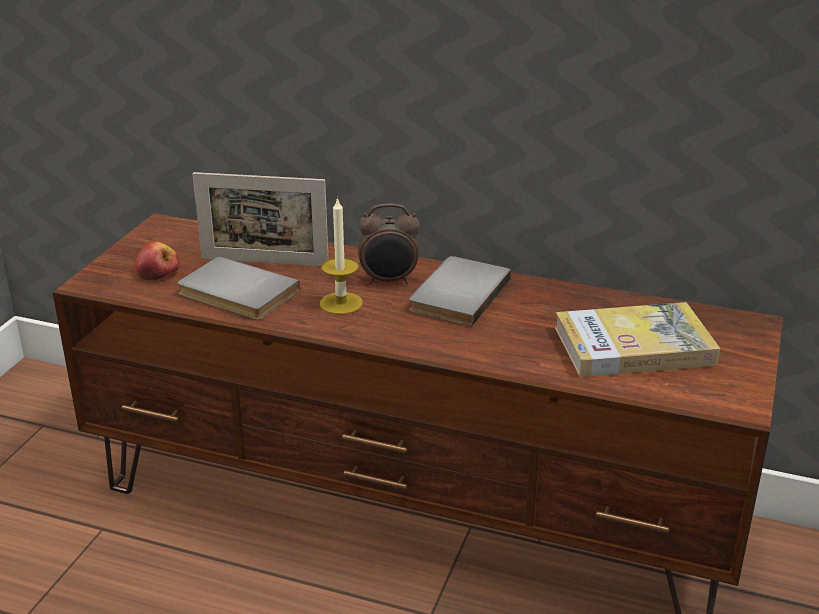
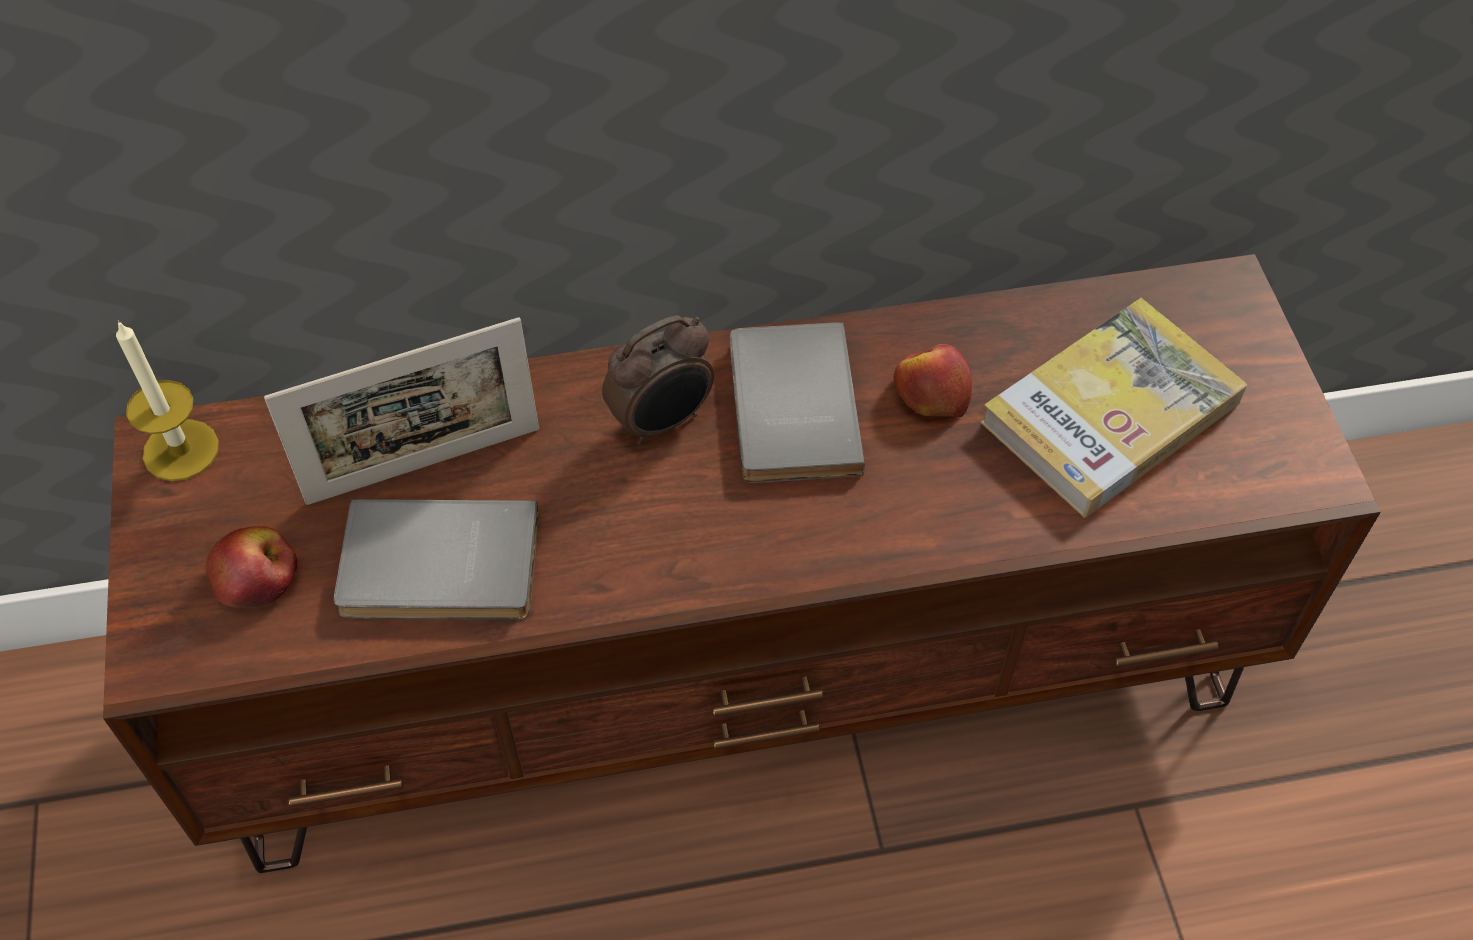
camera: 30 degrees left, 25 degrees up
(341, 303) = (628, 513): candle -> candle (181, 450)
(537, 311) = (931, 393): none -> apple

